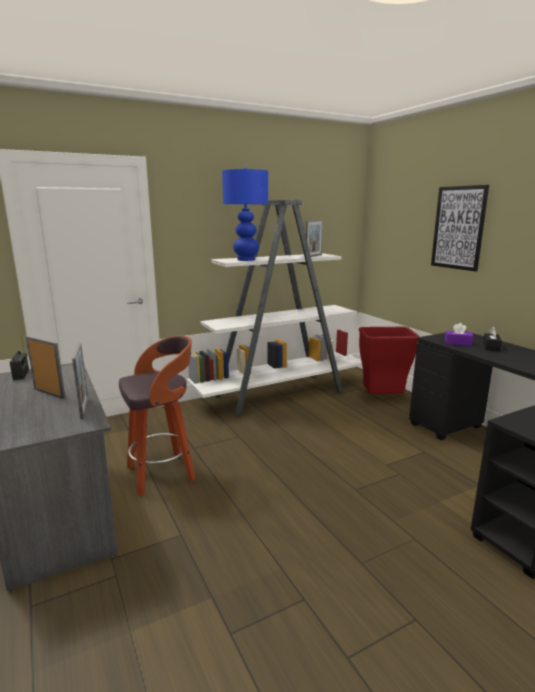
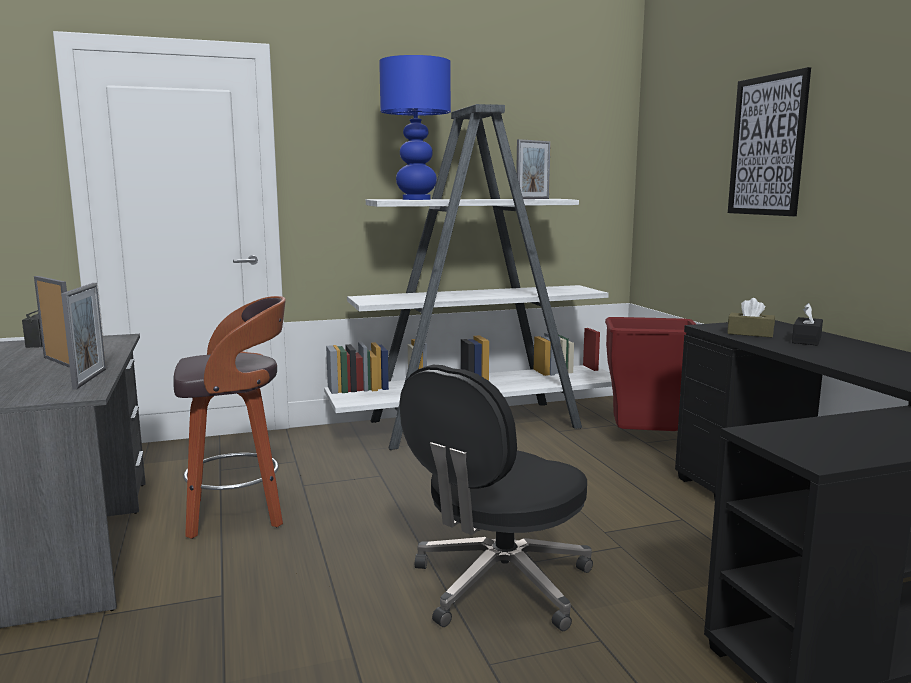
camera: 10 degrees right, 5 degrees down
(343, 508) = (499, 585): none -> black office chair
(458, 343) = (750, 333): purple tissue box -> brown tissue box

